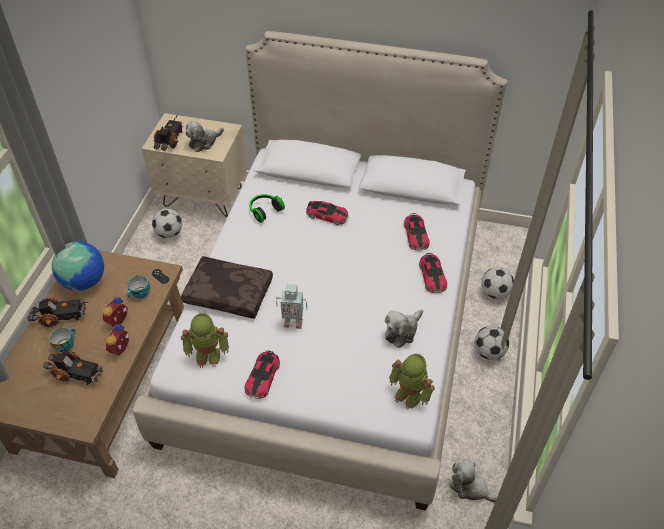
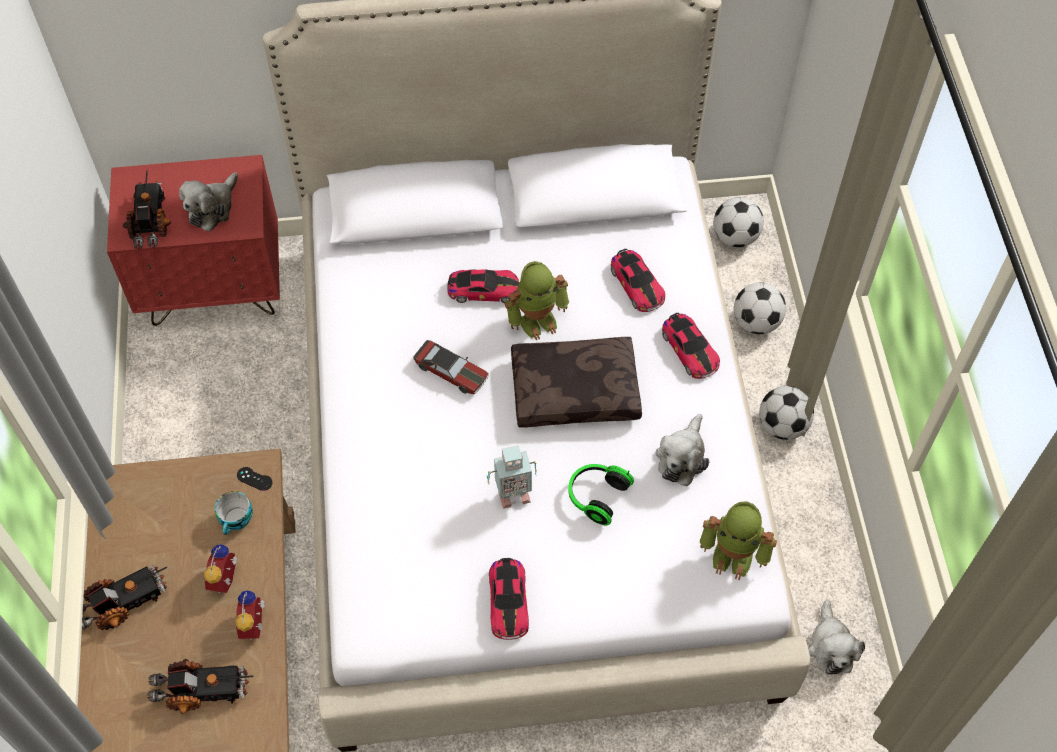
camera: 20 degrees left, 10 degrees up
(65, 344) = (158, 648): cup -> none
(85, 282) = (131, 529): globe -> none
(169, 233) = (188, 375): football -> football (735, 237)
(203, 197) = (215, 288): beige nightstand -> red nightstand
(208, 354) = (408, 592): toy robot -> toy robot (537, 319)
(230, 293) = (391, 476): brown pillow -> brown pillow (575, 389)
(264, 211) = (378, 311): headphones -> headphones (596, 496)
(289, 250) = (451, 372): none -> toy car
(470, 487) = (831, 646): plush toy -> plush toy turned 105 degrees counterclockwise

